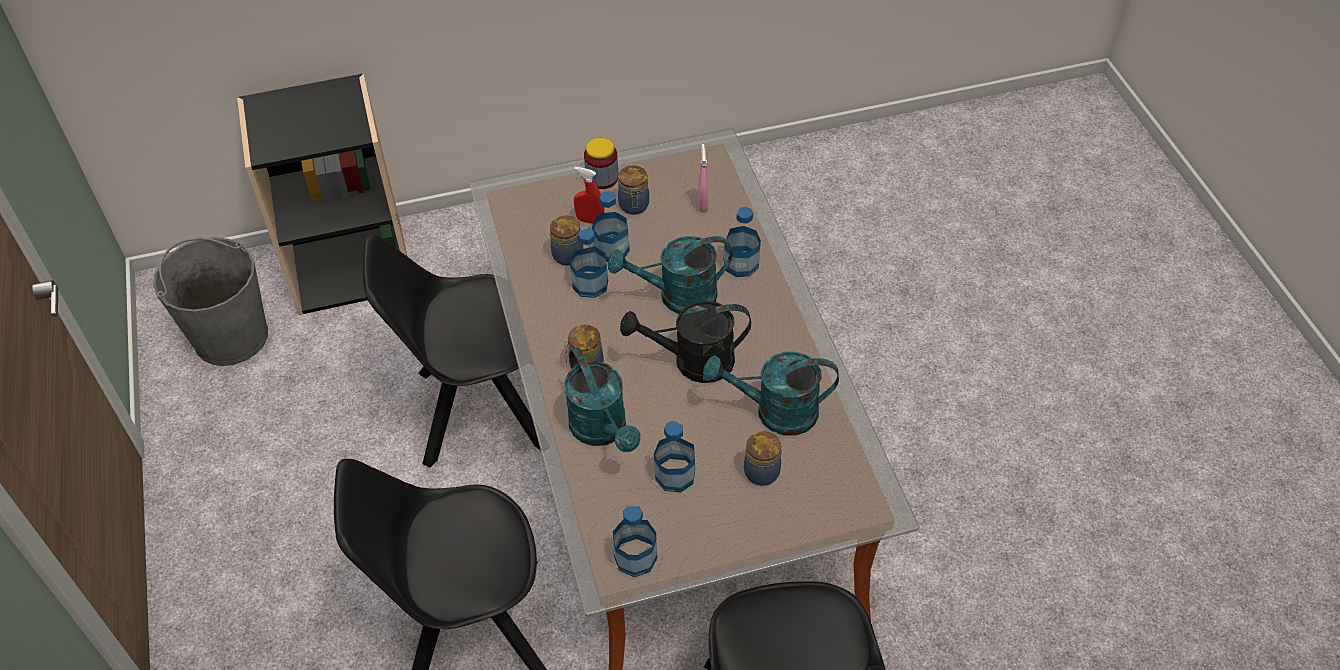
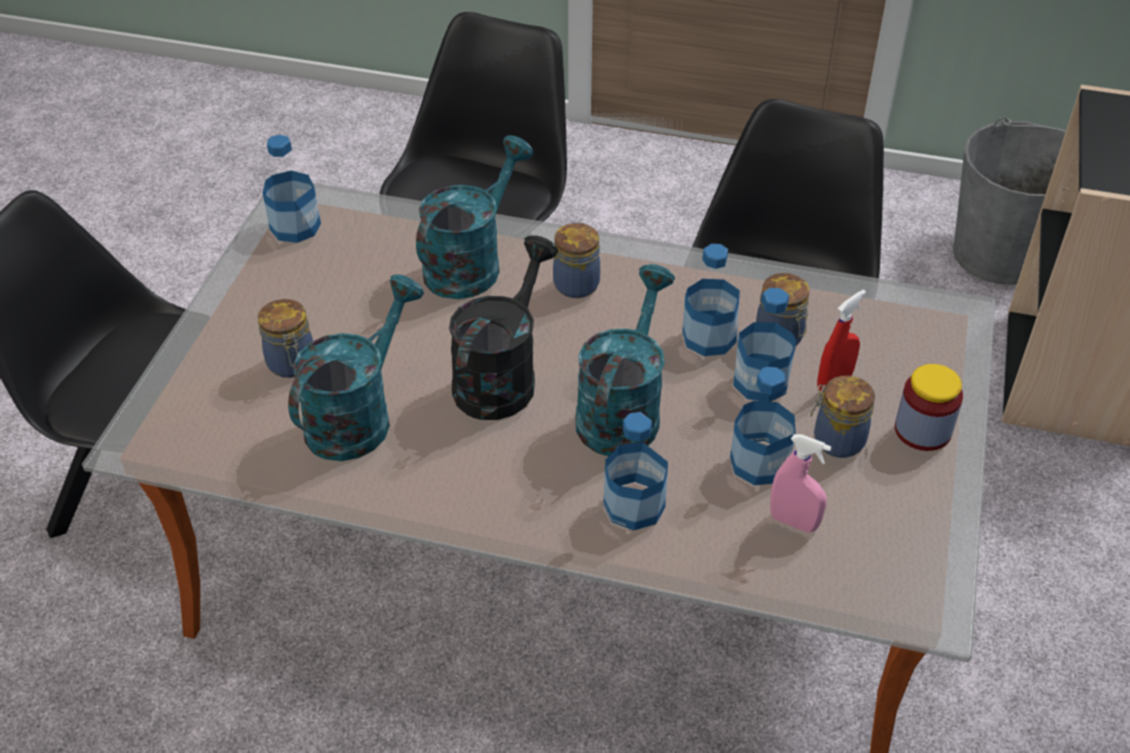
camera: 120 degrees right, 5 degrees down
(603, 430) = (470, 262): turquoise watering can -> turquoise watering can turned 120 degrees clockwise
(675, 475) = (359, 293): bottle -> bottle (759, 462)

